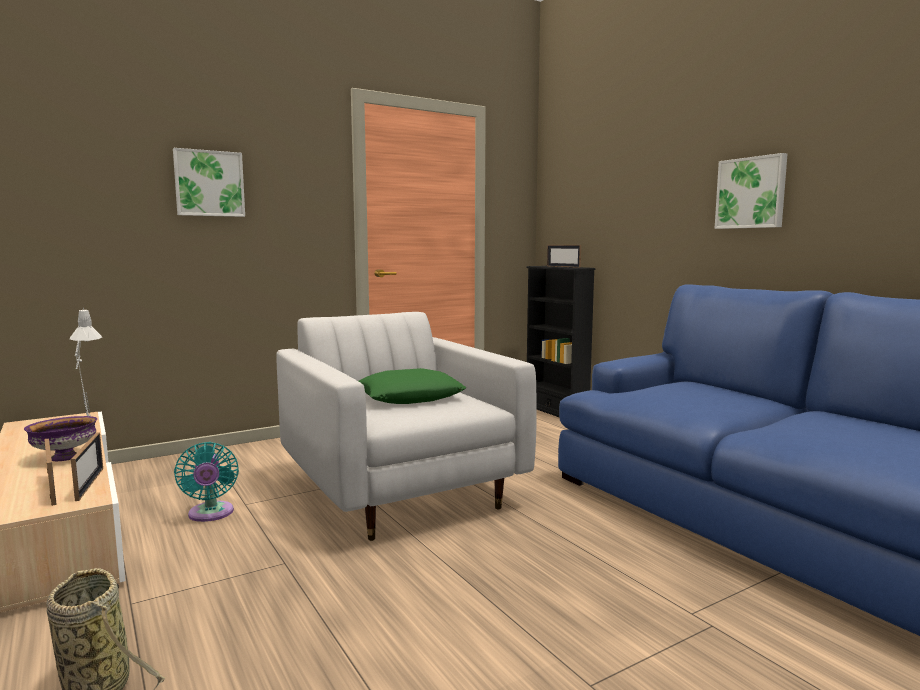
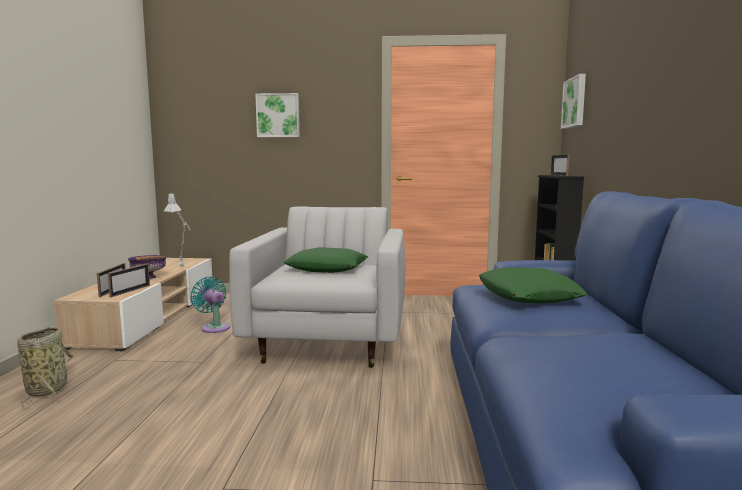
camera: 35 degrees right, 0 degrees up
(210, 514) = (214, 327): turquoise fan -> turquoise fan turned 120 degrees clockwise
(678, 393) = (528, 295): none -> green pillow
(751, 193) = (684, 90): picture -> picture (575, 102)

